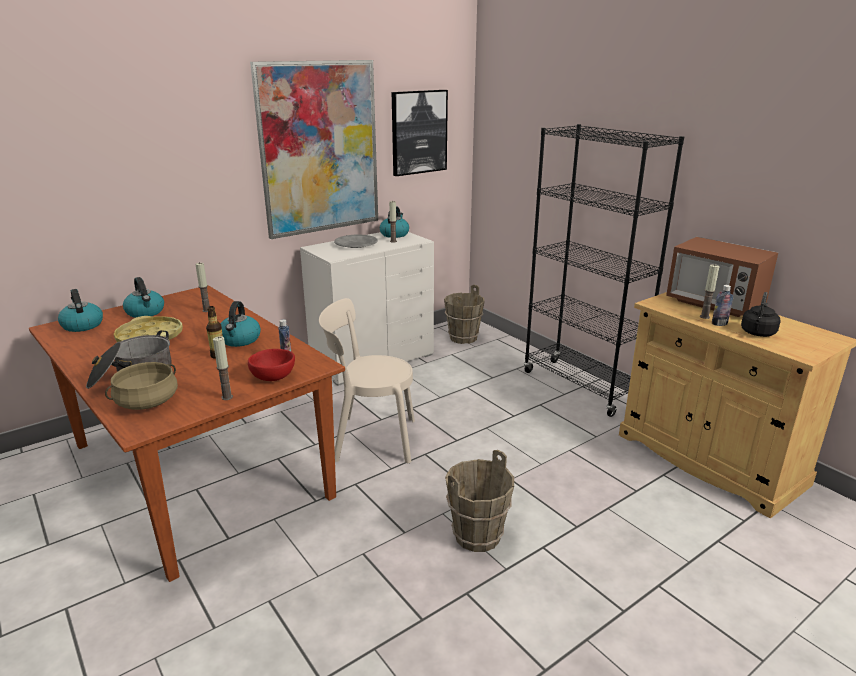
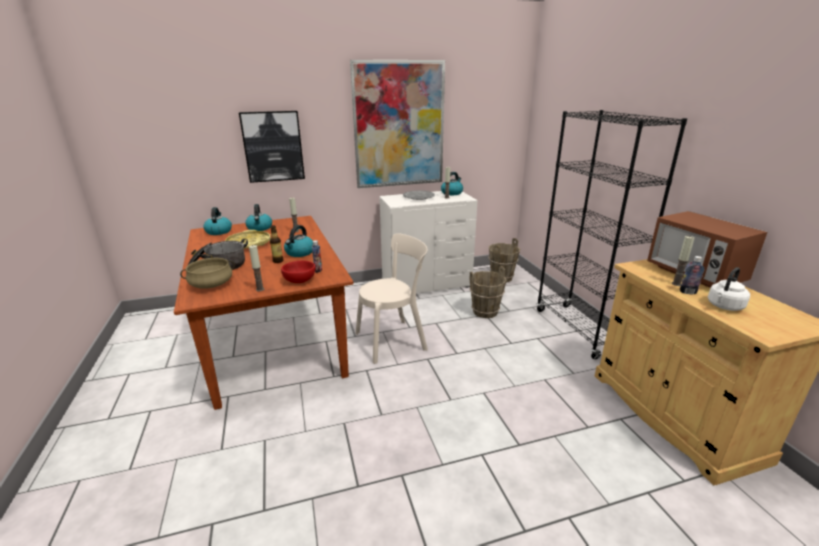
camera: 20 degrees right, 0 degrees up
(370, 439) = (394, 340): beige chair -> beige chair turned 135 degrees clockwise
(418, 132) = (480, 117): picture -> picture (273, 146)
(478, 536) = (434, 432): brown bucket -> brown bucket (485, 312)
(757, 333) = (724, 306): black kettle -> white kettle

